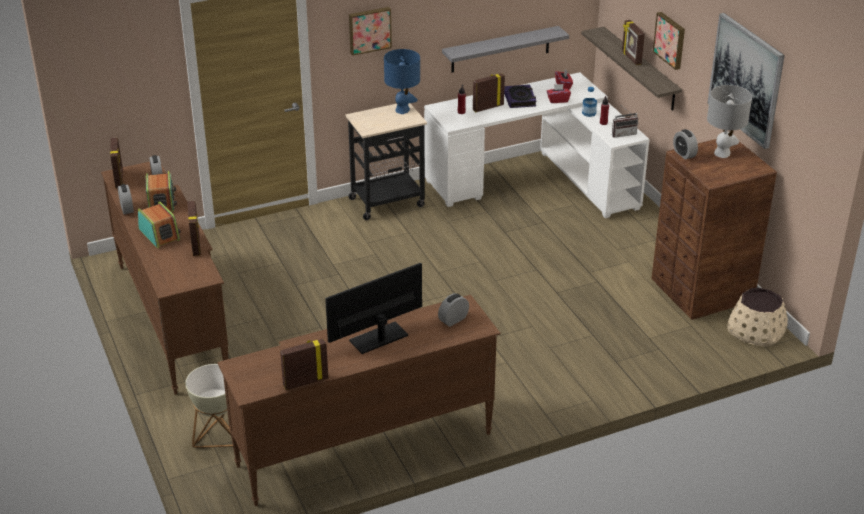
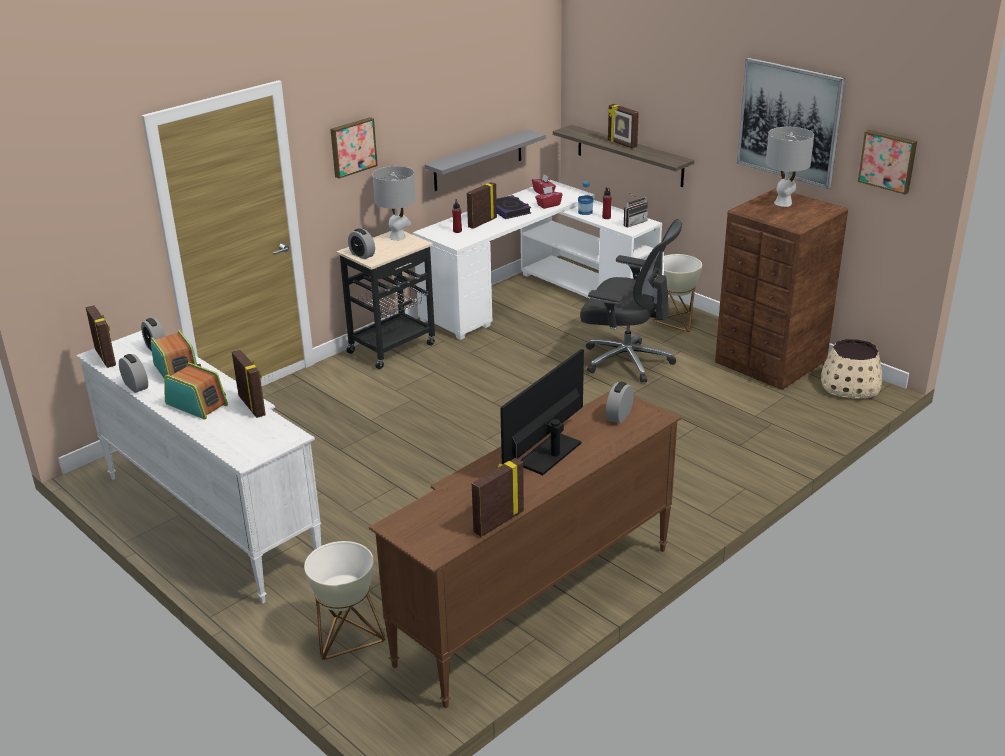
camera: 20 degrees left, 5 degrees down
(173, 320) = (212, 520): brown cabinet -> white cabinet
(402, 110) = (398, 237): blue table lamp -> grey table lamp
(573, 260) = (625, 361): none -> office chair
(645, 231) = (675, 321): none -> planter
(670, 40) = (672, 111): picture -> picture (888, 161)
(684, 154) = (748, 210): alarm clock -> alarm clock (362, 255)

